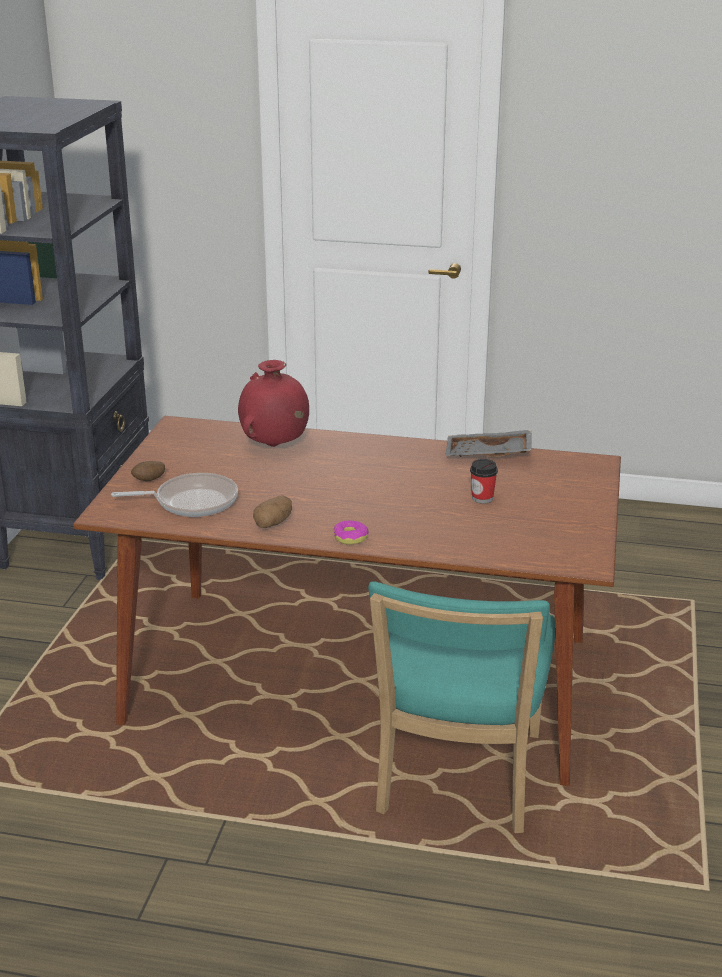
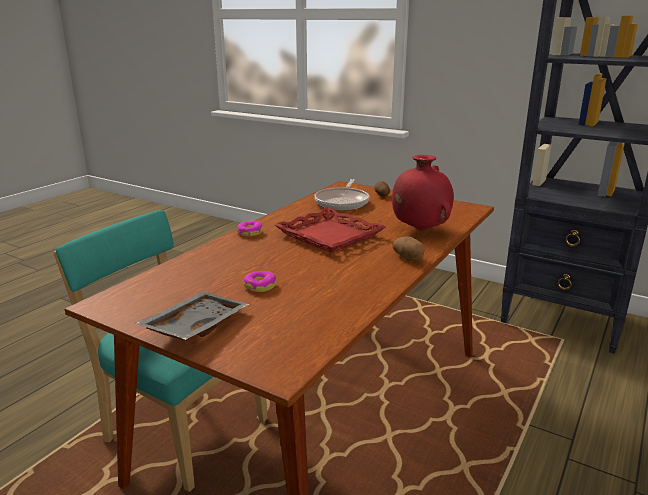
camera: 110 degrees right, 5 degrees down
(273, 523) = (293, 216): potato -> potato (409, 258)
(328, 489) = (329, 236): none -> red tray
(482, 498) = (260, 286): cup -> donut
(488, 455) = (347, 309): grey tray -> grey tray (195, 326)

